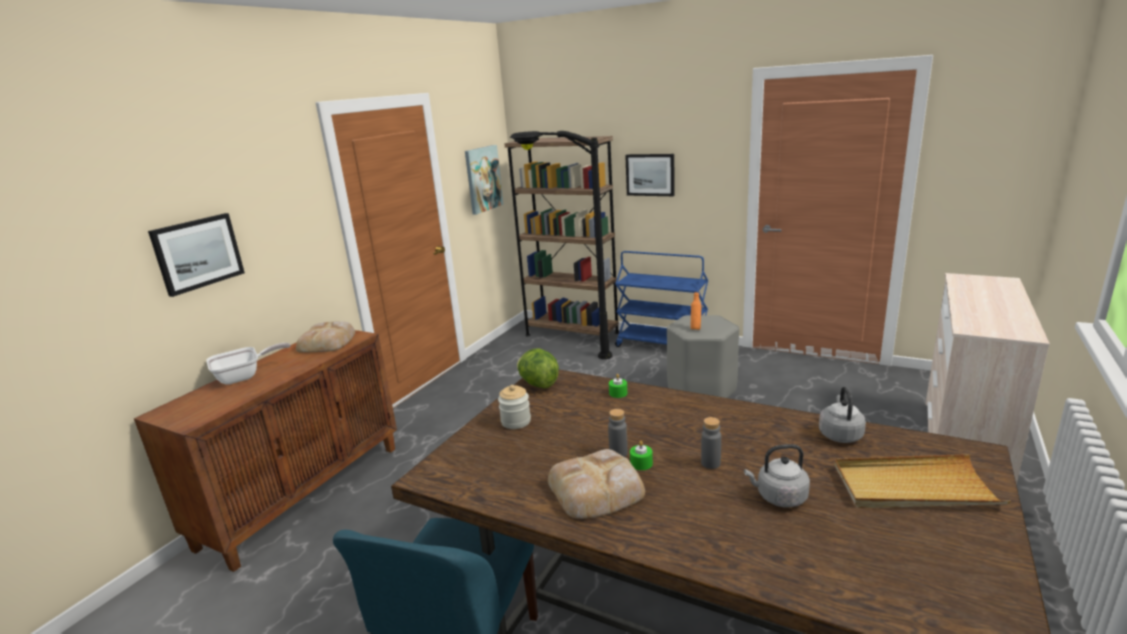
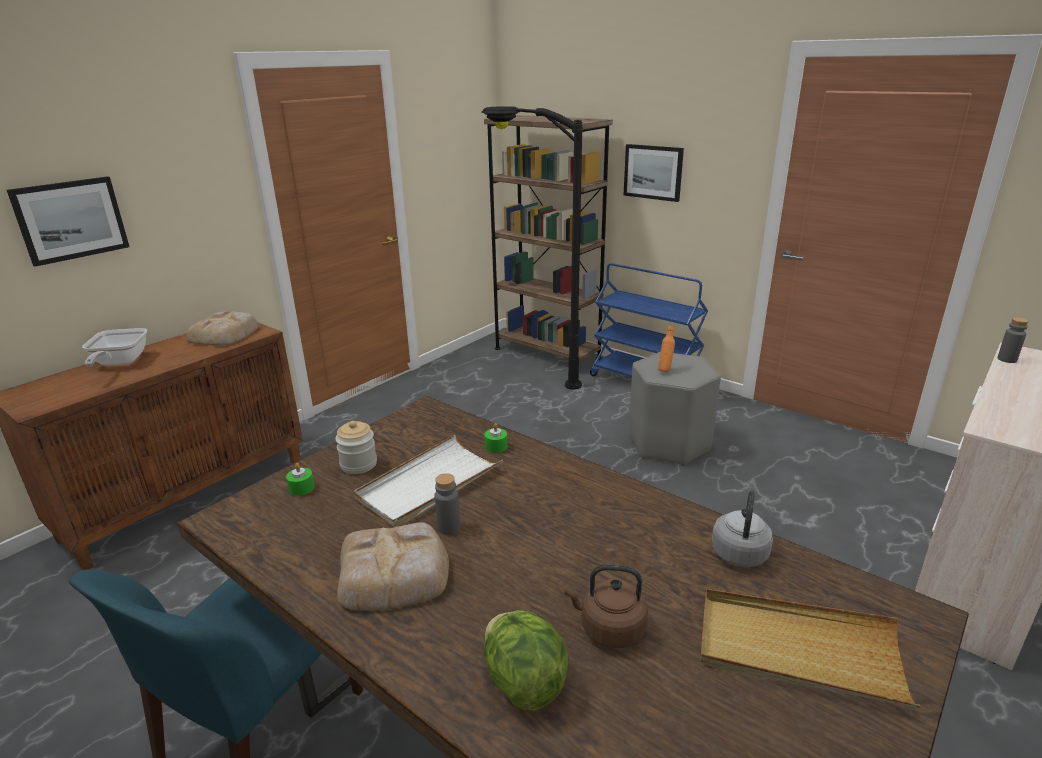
camera: 10 degrees right, 5 degrees up
(244, 376) = (119, 363): frying pan -> frying pan turned 105 degrees clockwise
(483, 179) = (458, 160): picture -> none
(538, 384) = (412, 420): lettuce -> lettuce (523, 681)
(582, 427) = (429, 484): none -> white tray
(641, 463) = (467, 547): green candle -> green candle (301, 488)
(710, 463) = (550, 562): grey bottle -> grey bottle (1007, 359)
(779, 497) = (608, 629): grey kettle -> brown kettle

